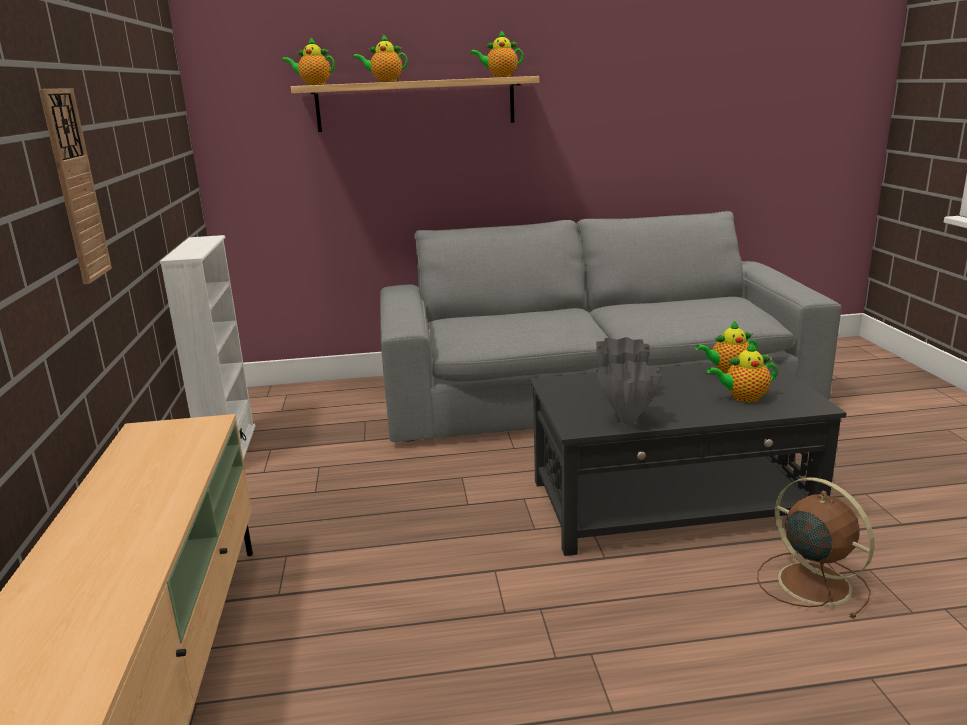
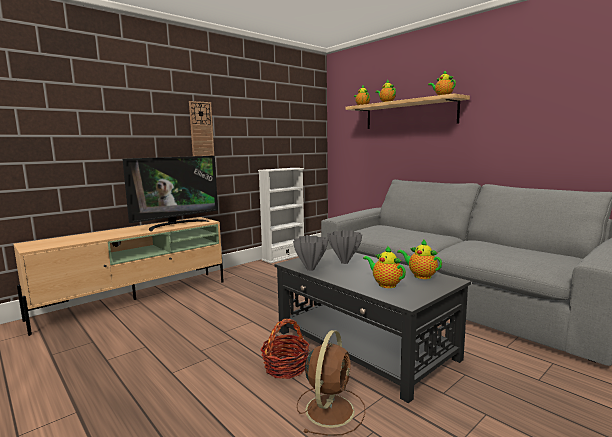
camera: 55 degrees right, 10 degrees down
(166, 463) = (175, 224): none -> television
(684, 584) = (285, 367): none -> basket

